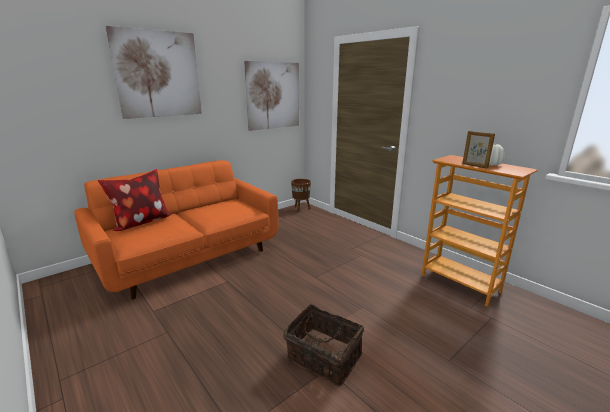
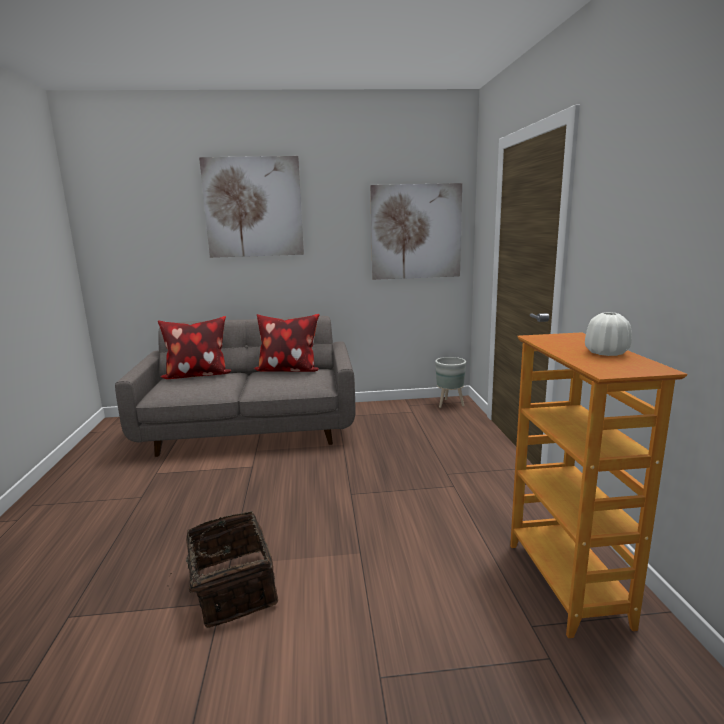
camera: 35 degrees right, 5 degrees down
(189, 256) = (251, 429): orange sofa -> grey sofa
(213, 205) = (288, 370): none -> pillow
(301, 209) = (450, 404): brown planter -> grey planter
(474, 166) = (562, 352): picture frame -> none

